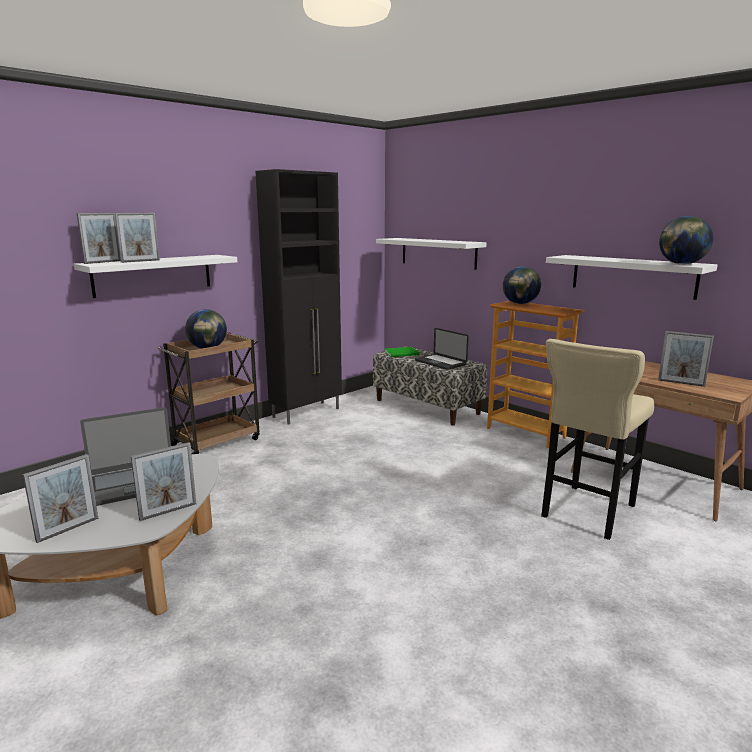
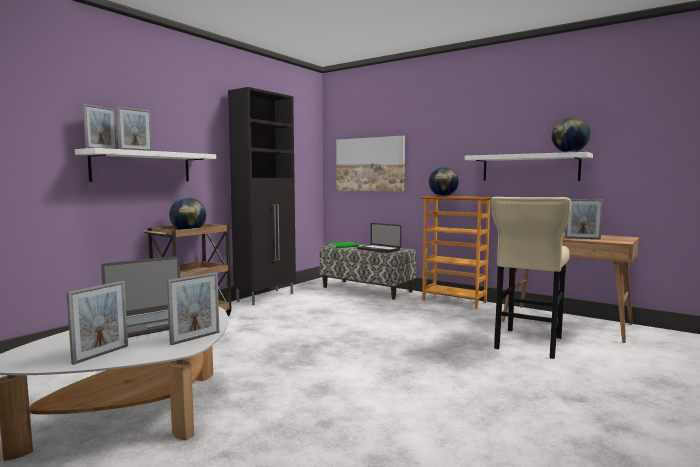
camera: 10 degrees left, 10 degrees down
(438, 253) = (370, 164): white shelf -> picture

